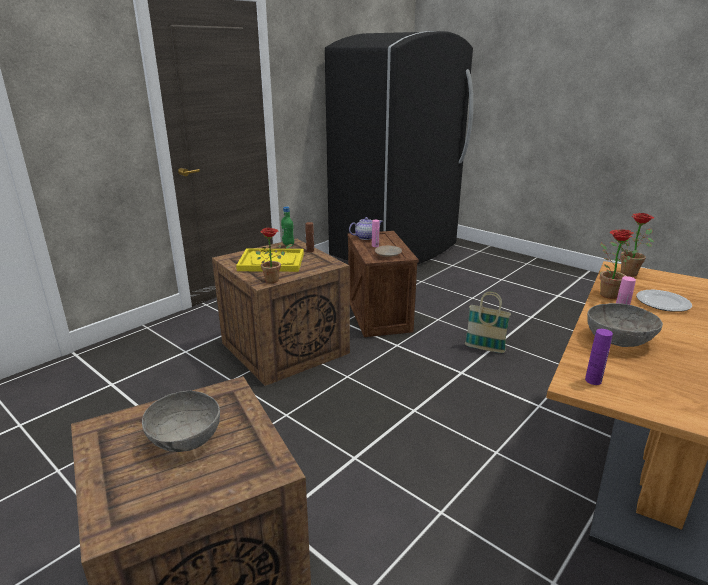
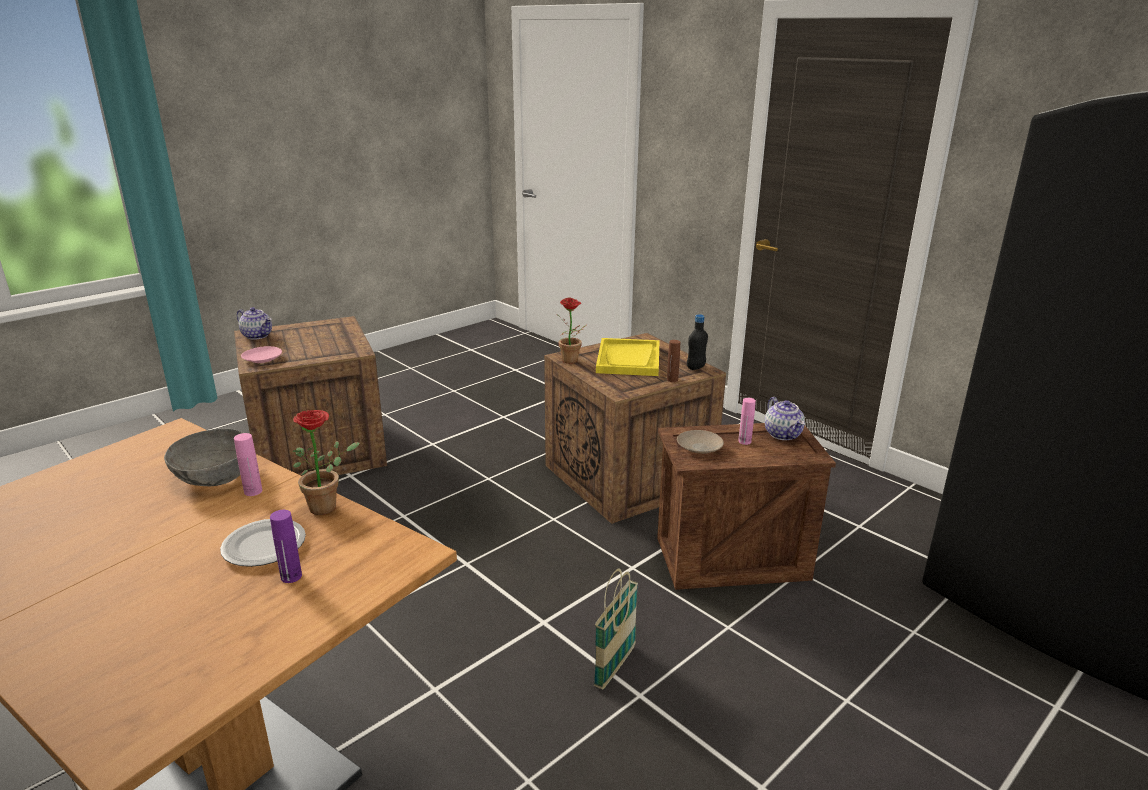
camera: 95 degrees right, 0 degrees up
(131, 511) = (258, 335): none -> teapot
(185, 438) = (311, 342): grey bowl -> none
(248, 468) = (263, 359): none -> pink plate
(288, 244) = (696, 367): green bottle -> black bottle
(593, 380) = (168, 440): purple bottle -> purple bottle (291, 576)
(629, 272) = (390, 559): potted plant -> none

